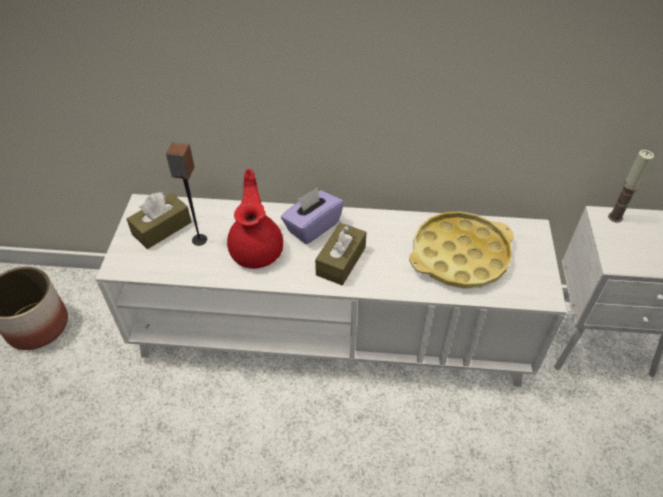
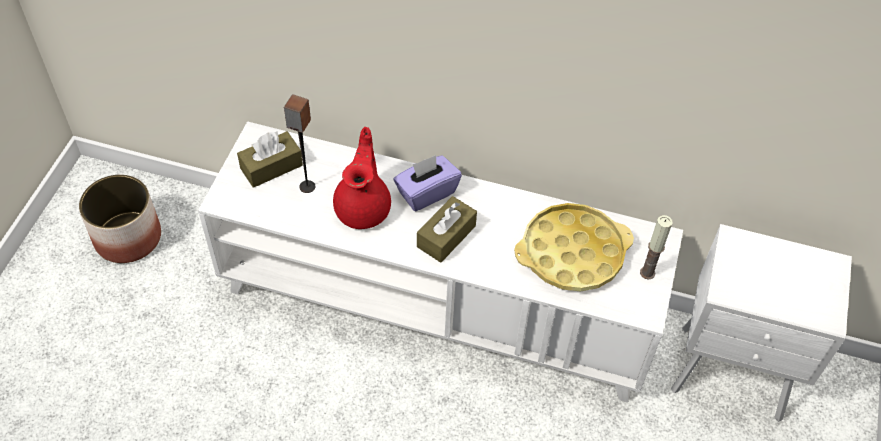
camera: 10 degrees right, 5 degrees up
(615, 217) = (747, 243): candle -> candle (647, 273)

